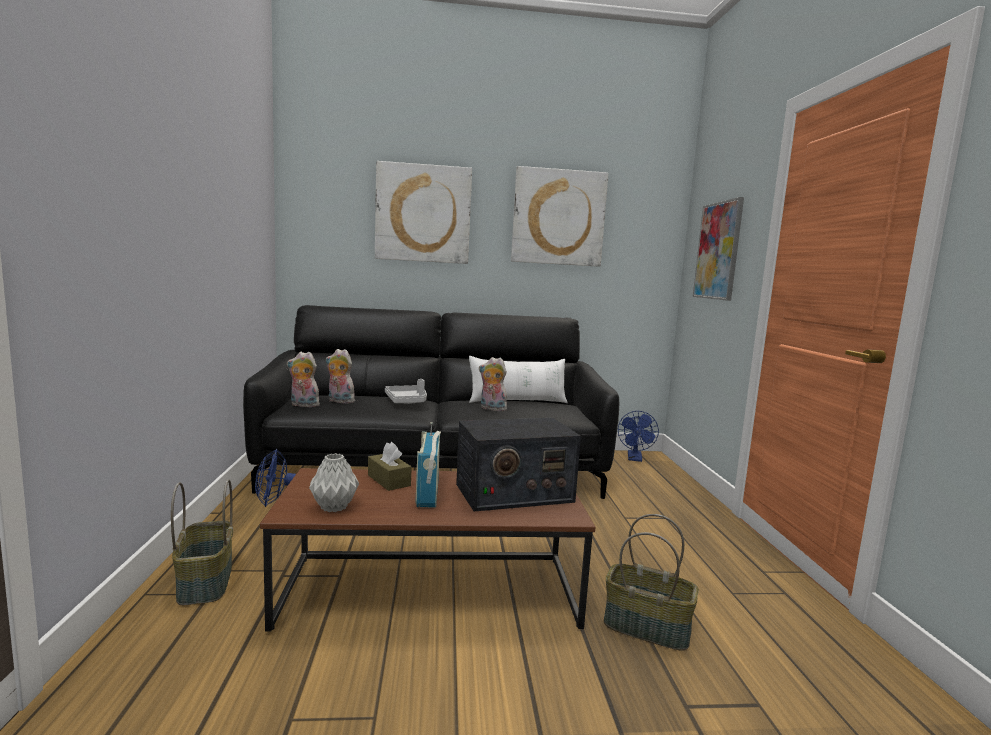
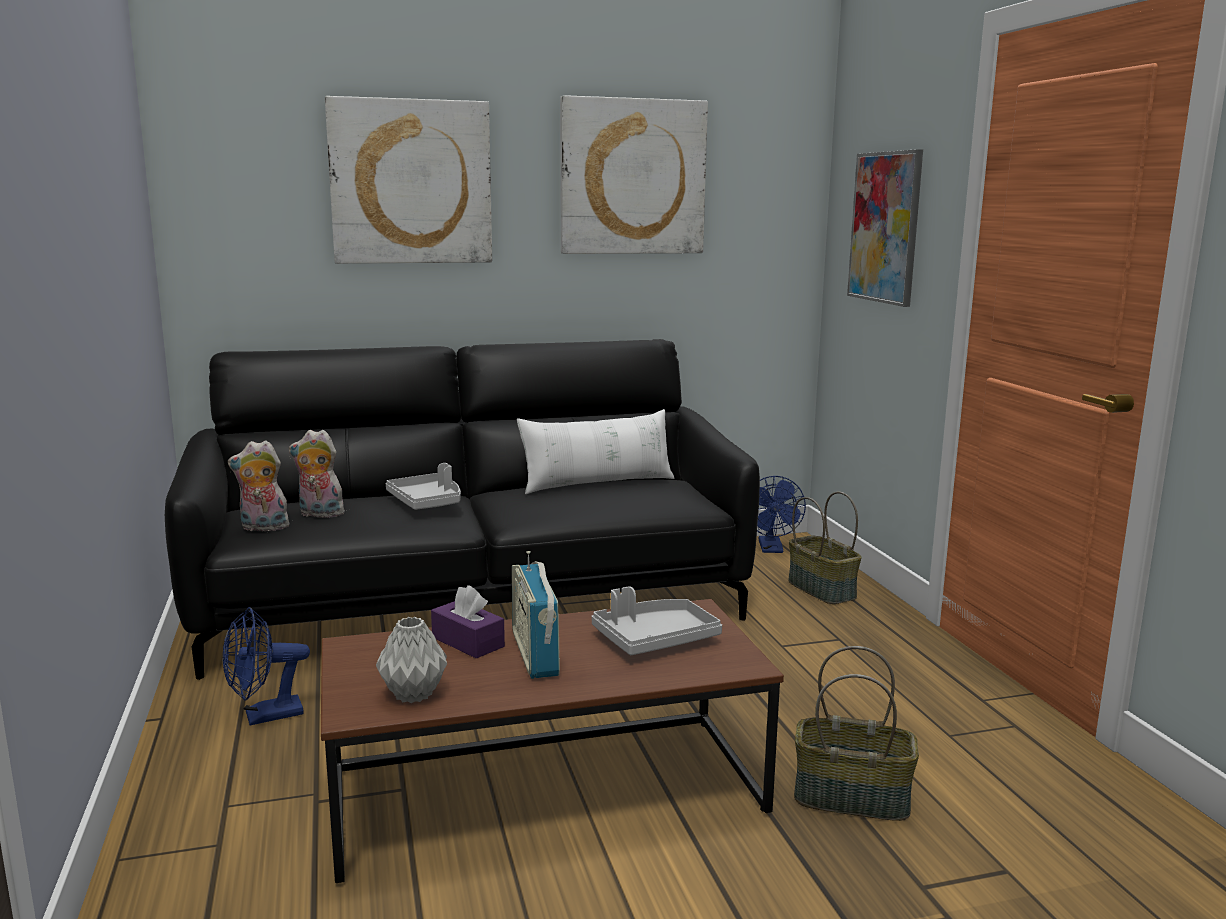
camera: 10 degrees left, 5 degrees up
(206, 582) = (205, 828): basket -> basket (823, 589)
(389, 480) = (468, 642): brown tissue box -> purple tissue box
(491, 409) = (566, 502): plush toy -> none
(513, 493) = (654, 639): radio -> grey tray

